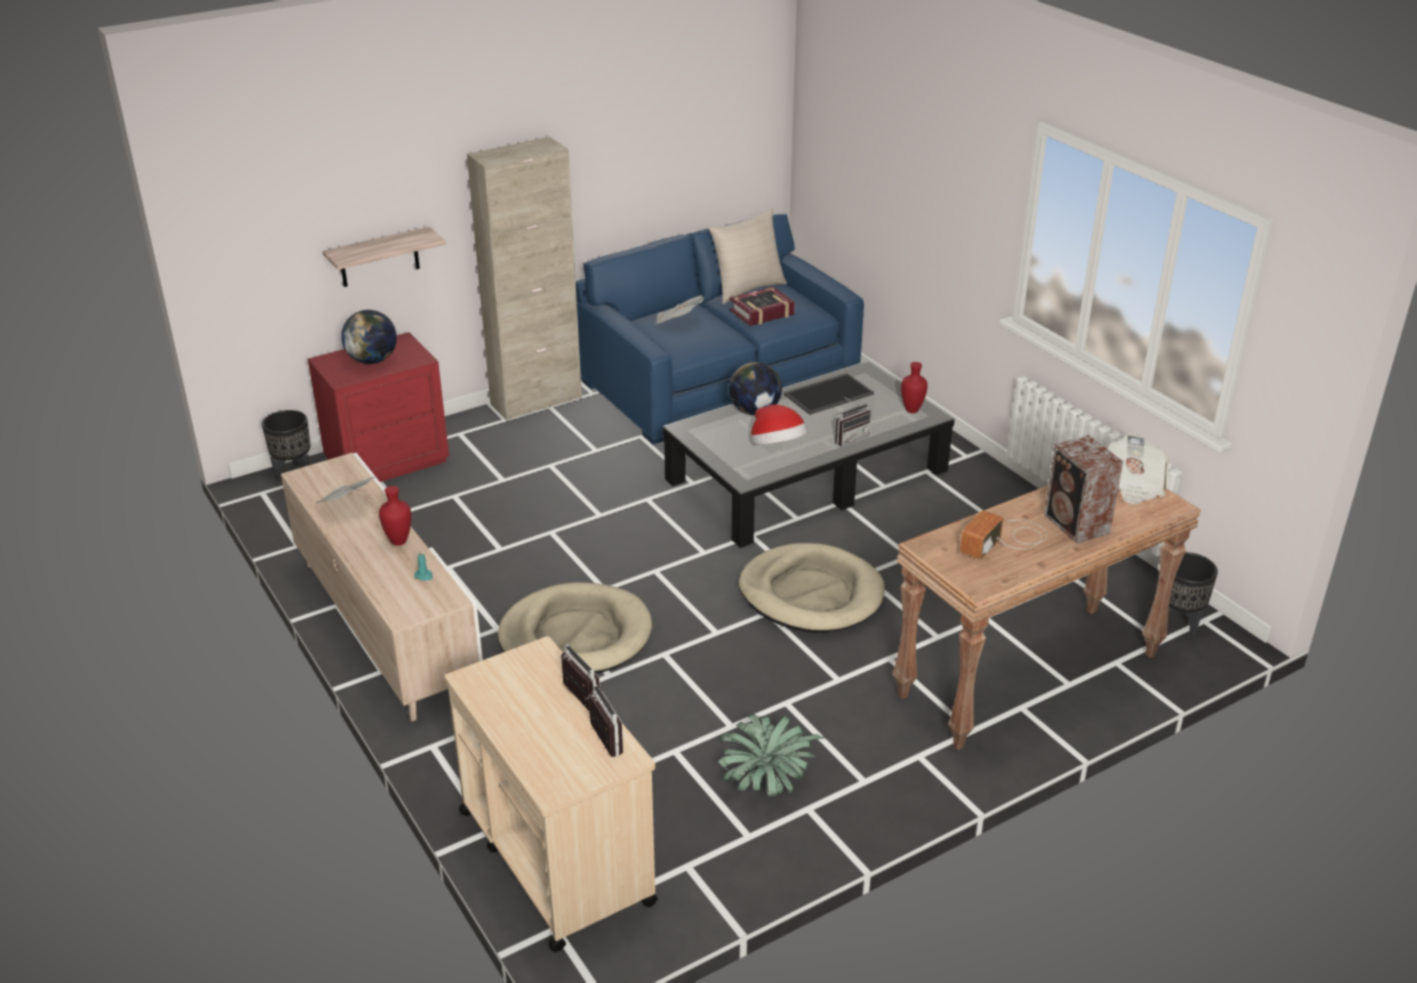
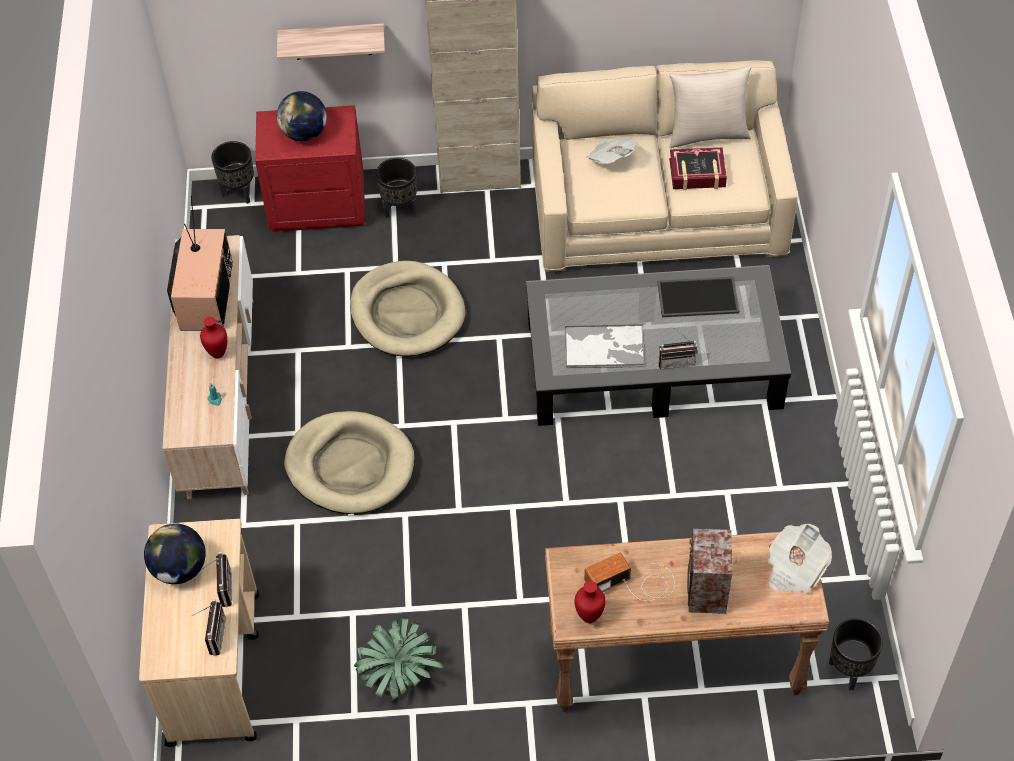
camera: 30 degrees right, 20 degrees up
(348, 504) = (204, 295): newspaper -> television
(475, 441) = (400, 209): none -> black planter
(719, 379) = (657, 208): blue sofa -> beige sofa
(755, 411) = (616, 294): globe -> globe (180, 569)
(777, 447) = (605, 347): hat -> tray
(811, 594) = (561, 502): beige dog bed -> beige dog bed (407, 312)
(911, 410) = (757, 347): red vase -> red vase (588, 616)

